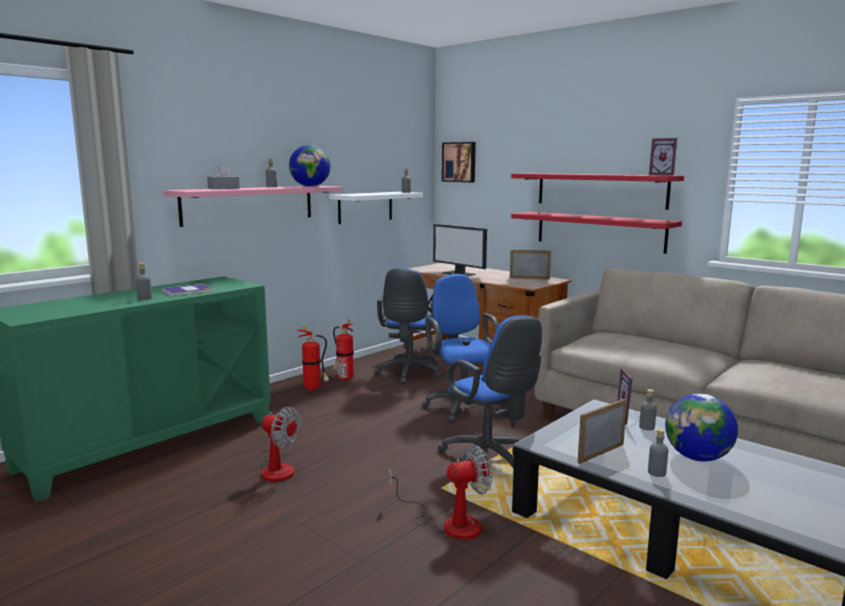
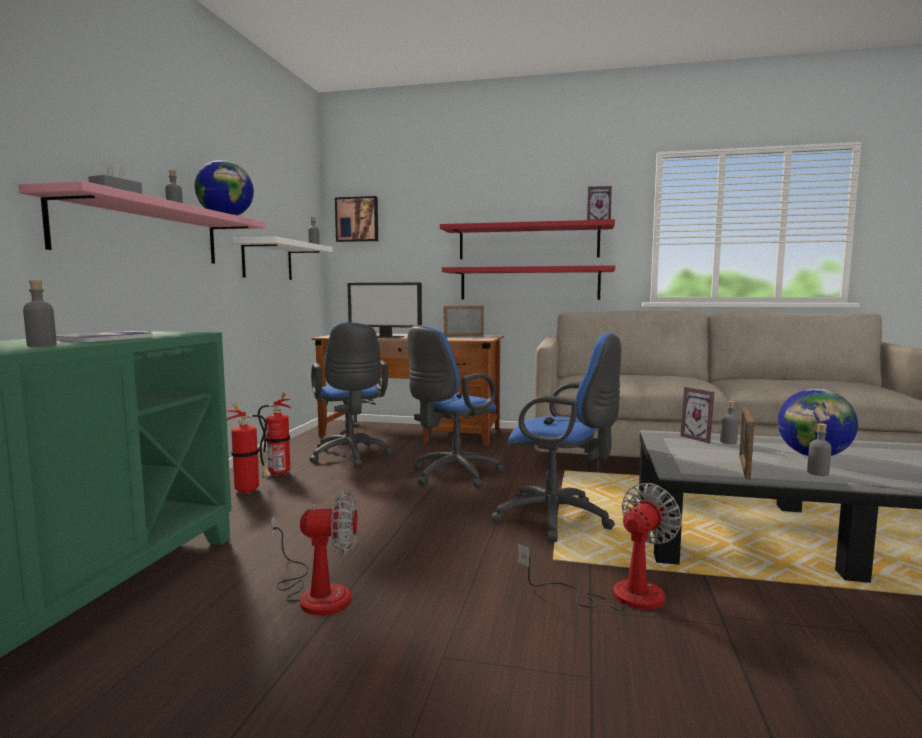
camera: 30 degrees left, 5 degrees down
(461, 405) = (451, 475): blue office chair -> blue office chair turned 90 degrees counterclockwise

